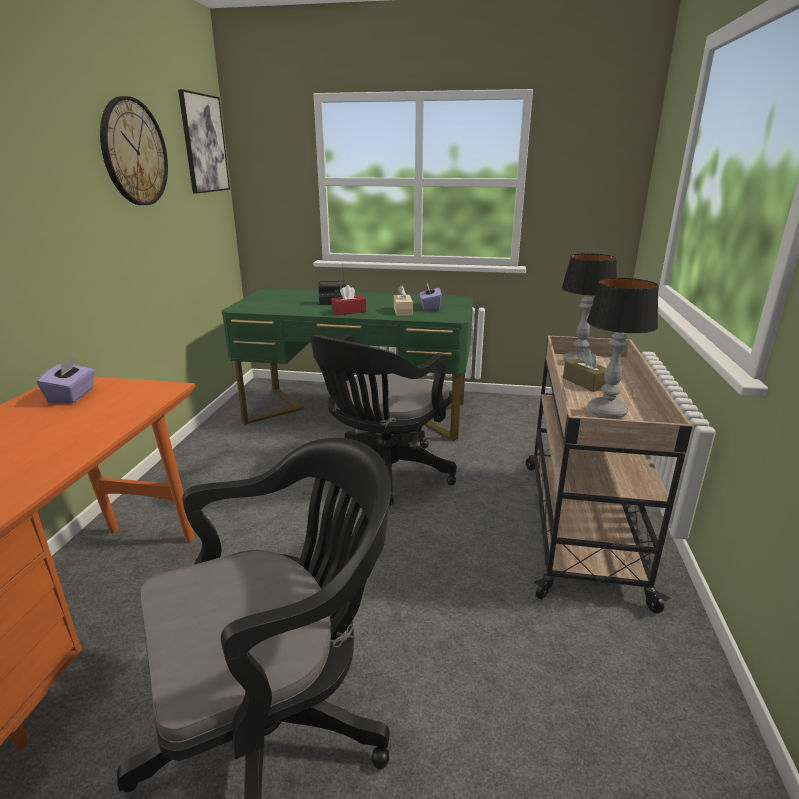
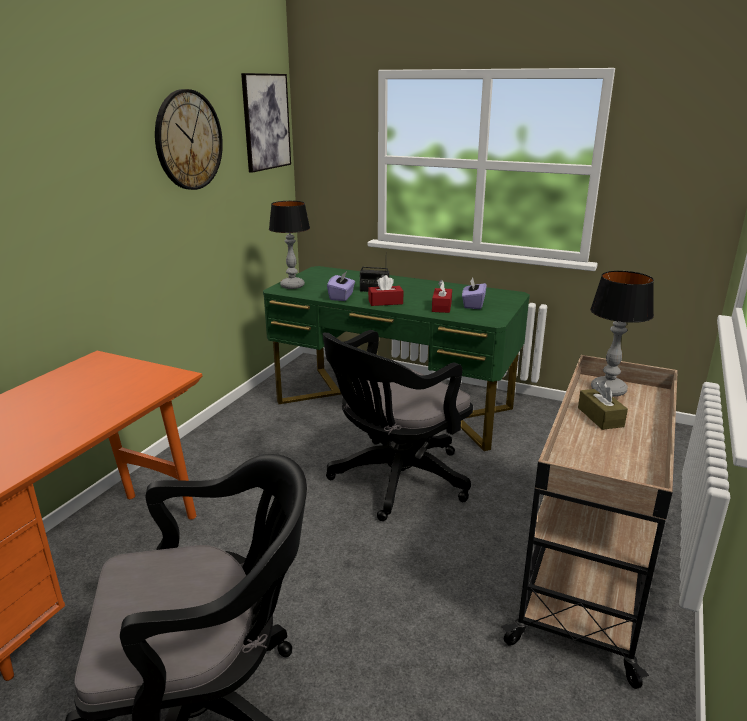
camera: 15 degrees right, 0 degrees up
(72, 396) = (96, 375): purple tissue box -> purple tissue box (341, 297)
(403, 311) = (441, 307): beige tissue box -> red tissue box
(606, 412) = (601, 457): table lamp -> table lamp (292, 286)

